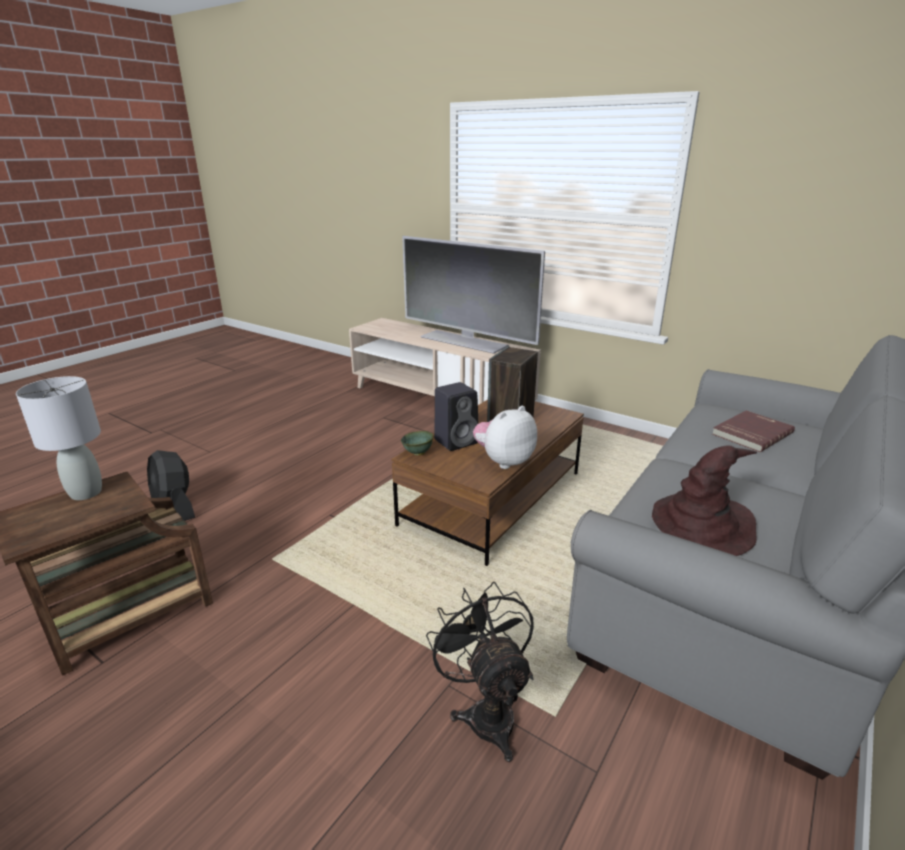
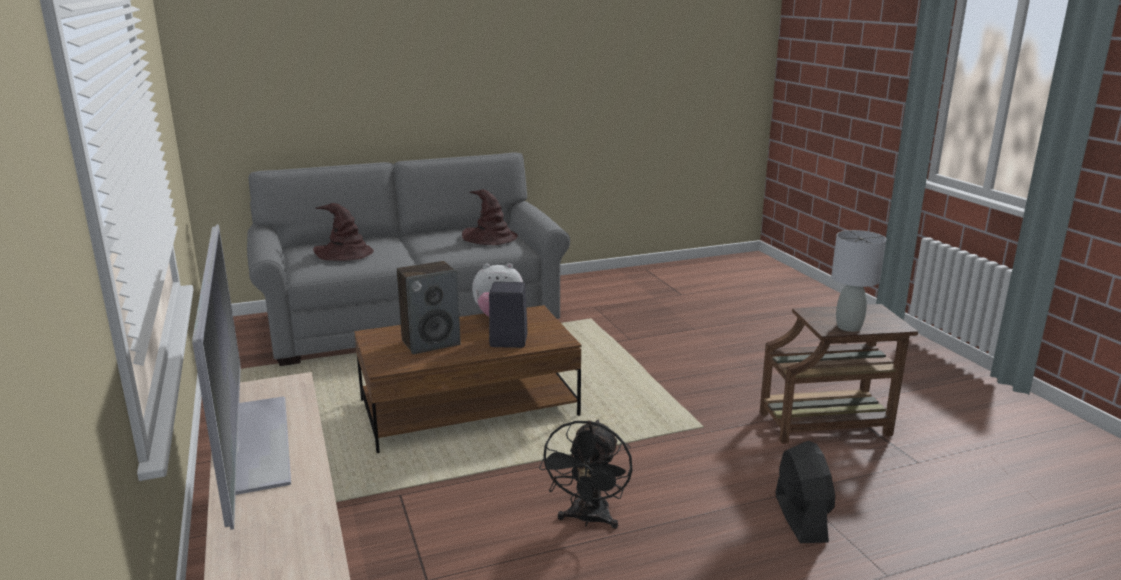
camera: 145 degrees left, 5 degrees down
(418, 453) = (554, 341): green bowl -> none
(486, 712) = (620, 328): black fan -> black fan (588, 520)
(750, 433) = (344, 253): red book -> brown hat

